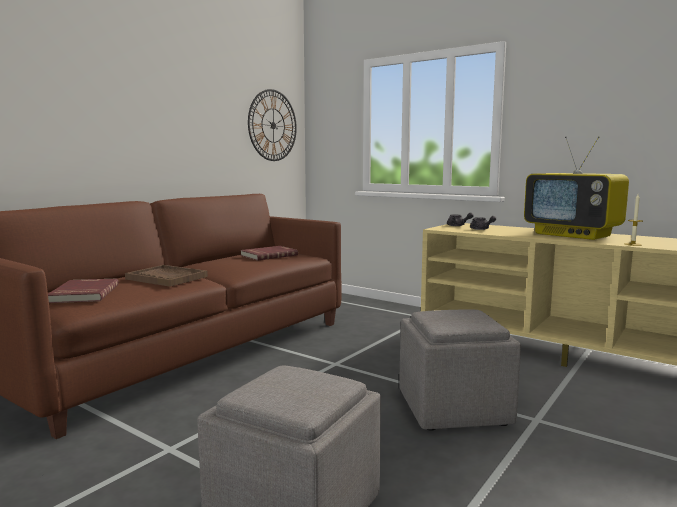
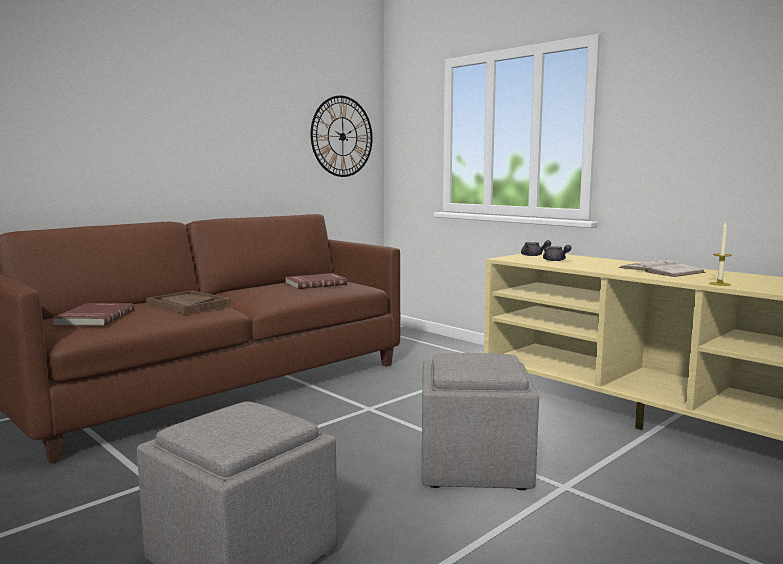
camera: 10 degrees right, 0 degrees up
(573, 235) = (661, 270): television -> white book

